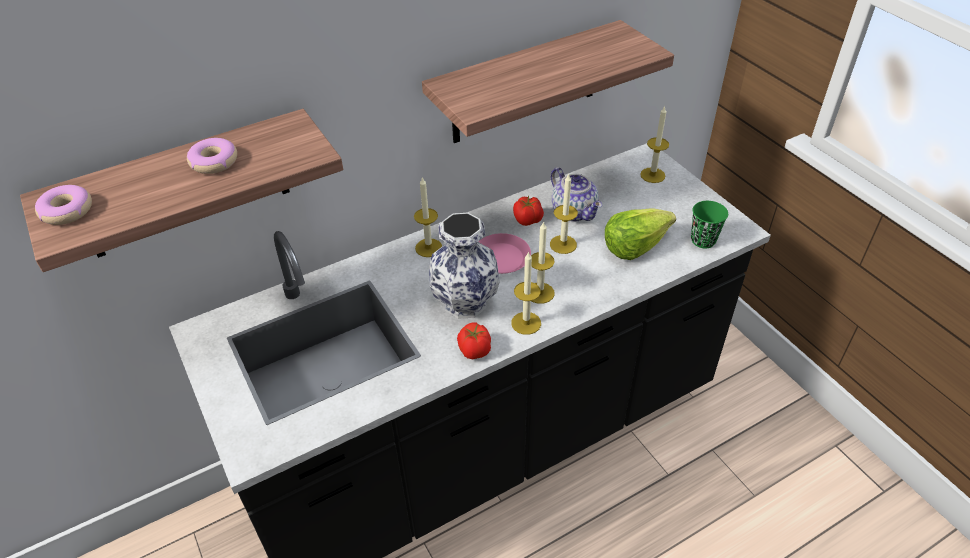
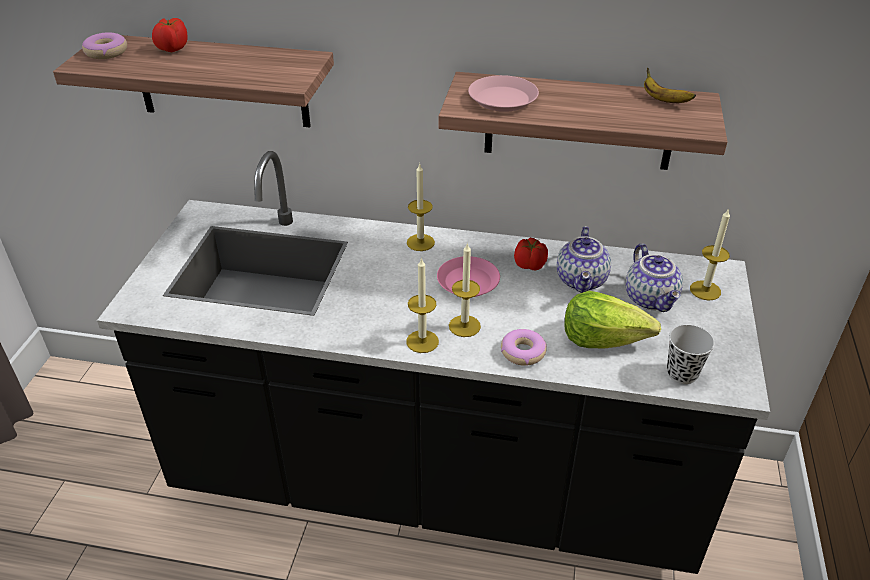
camera: 40 degrees right, 5 degrees down
(214, 162) = (223, 61): donut -> donut (522, 352)
(464, 303) = (394, 298): vase -> none
(474, 351) = (356, 336): tomato -> tomato (172, 49)
(493, 89) = (502, 99): none -> pink plate
(563, 244) = (536, 300): candle -> none
(597, 40) = (663, 100): none -> banana
(630, 200) = (651, 299): none -> teapot
(703, 240) = (682, 373): green cup -> black cup

